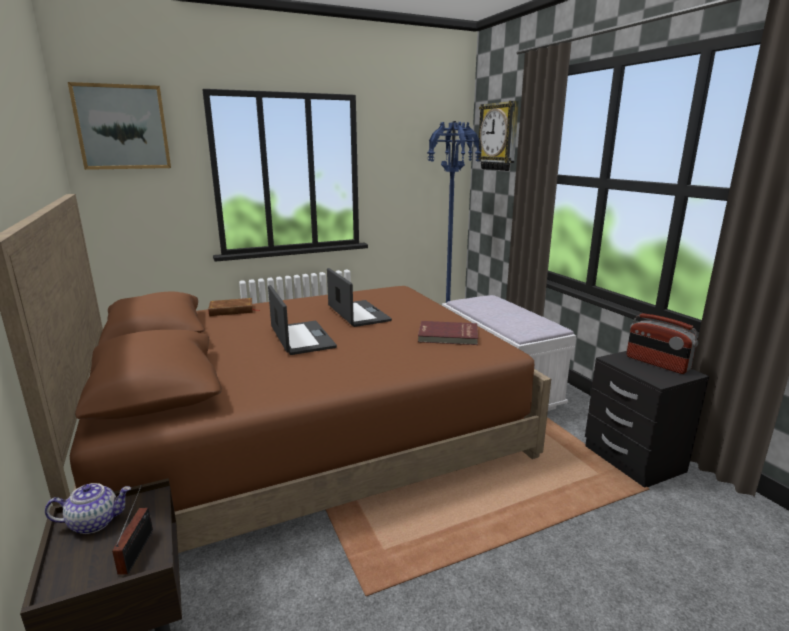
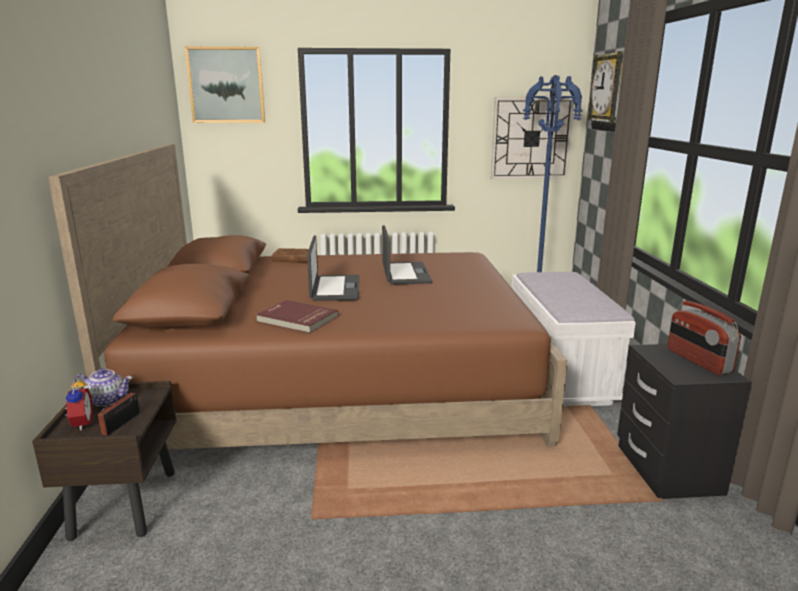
camera: 20 degrees right, 0 degrees up
(76, 567) = (80, 424): none -> alarm clock
(428, 178) = (531, 138): none -> wall clock
(448, 336) = (475, 303): red book -> red book (296, 319)

